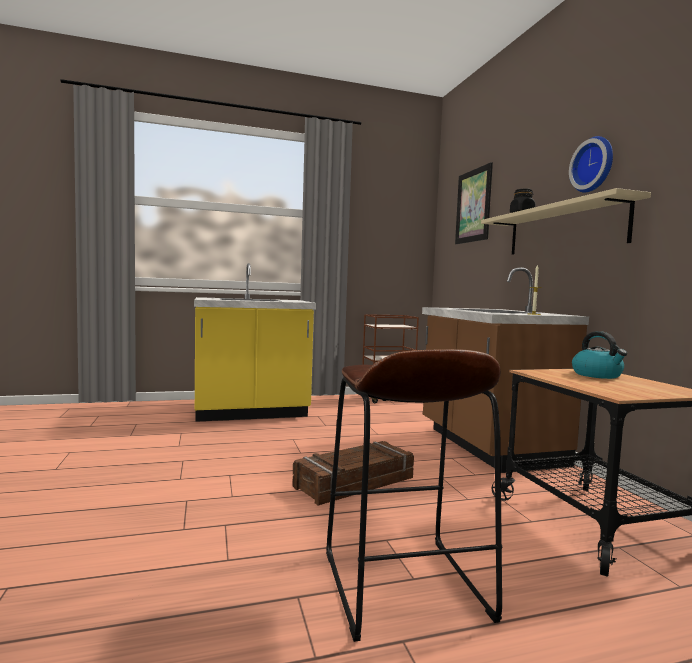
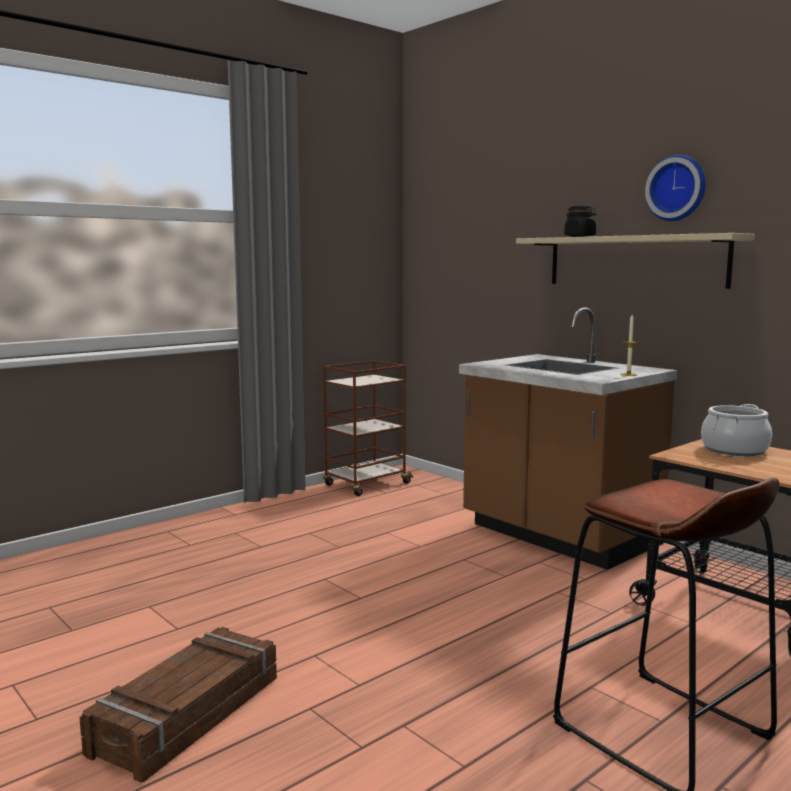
camera: 25 degrees left, 5 degrees up
(251, 412) = (206, 546): yellow counter -> none
(355, 483) = (478, 625): crate -> crate (189, 715)
(473, 206) = (478, 208): picture -> none
(597, 375) = (734, 450): kettle -> cooking pot

